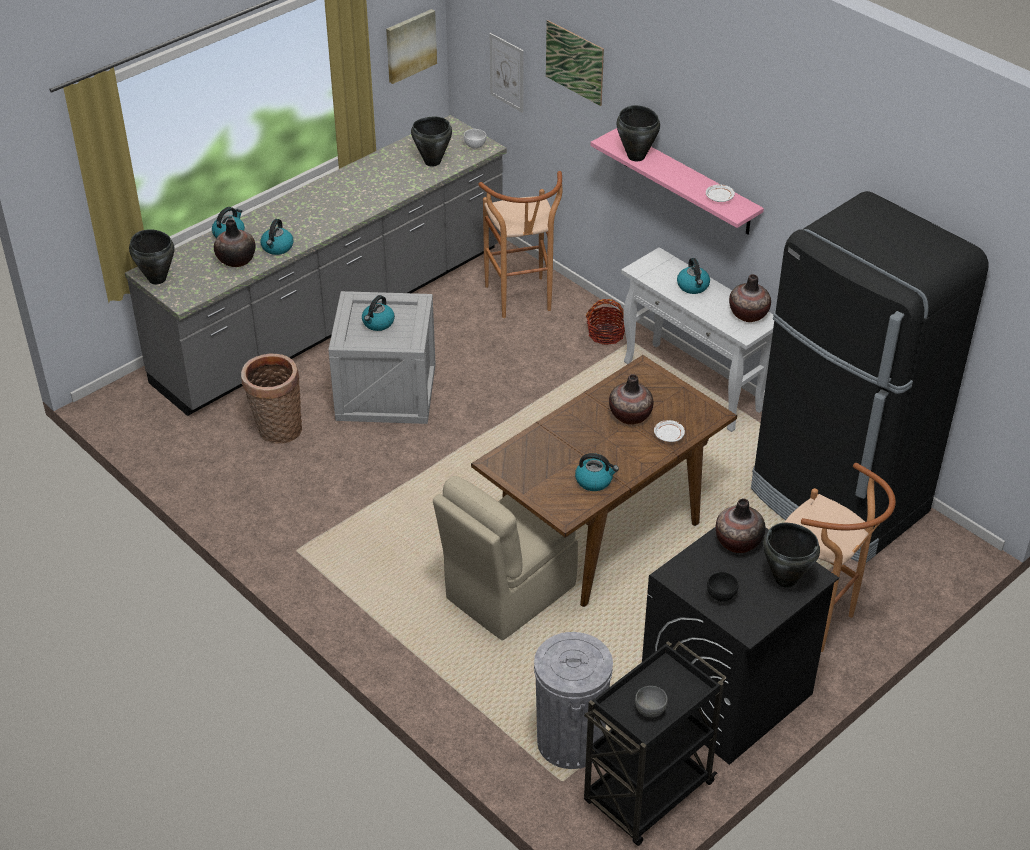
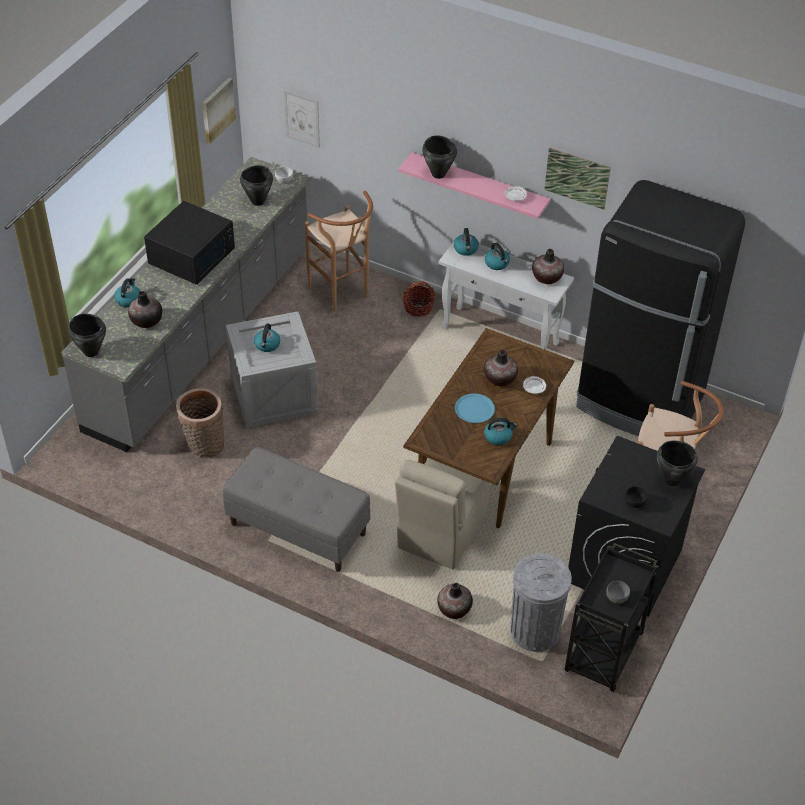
camera: 20 degrees left, 5 degrees up
(277, 247) = (173, 303): kettle -> kettle (466, 249)
(326, 204) = (192, 256): none -> black microwave
(336, 546) = (297, 529): none -> grey bench
(574, 62) = (369, 107): picture -> picture (577, 178)
(580, 442) = (474, 409): none -> blue plate
(738, 542) = (627, 460): vase -> vase (454, 609)

